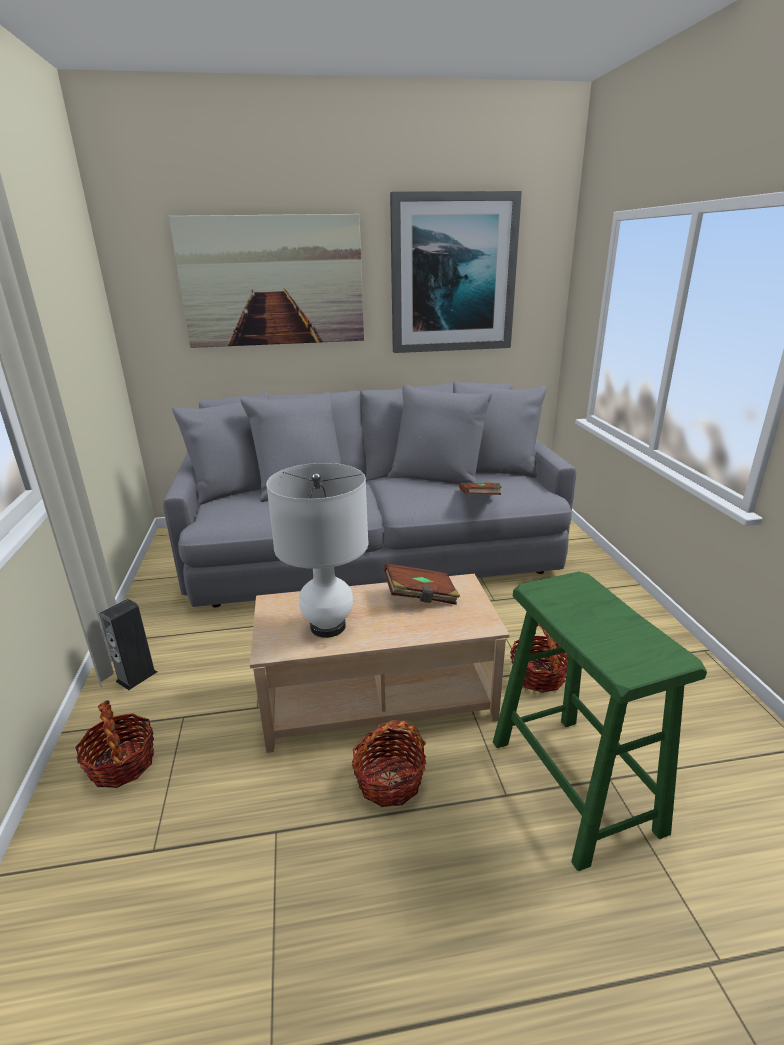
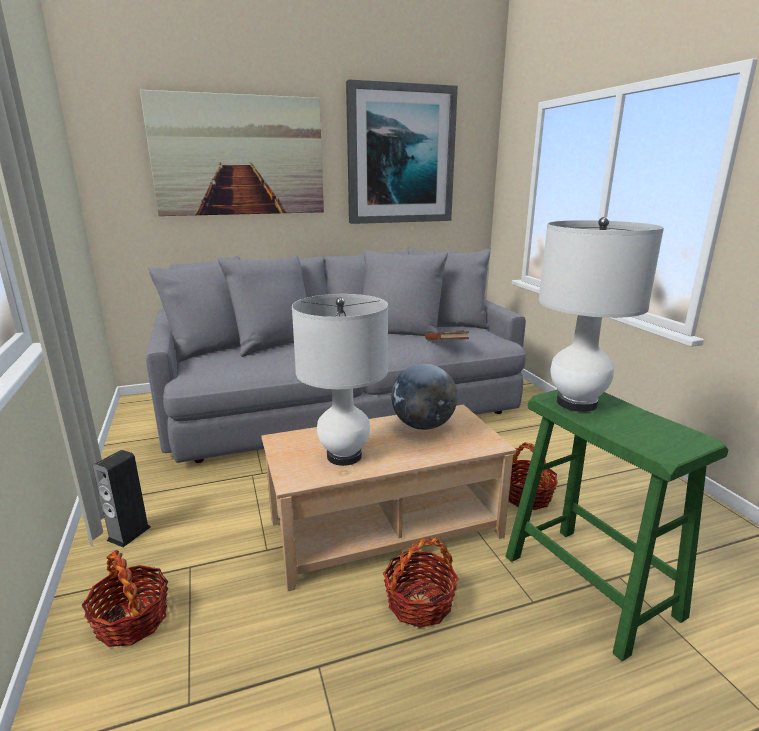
camera: 10 degrees left, 5 degrees down
(421, 597) = (423, 426): brown book -> globe
(561, 597) = (576, 403): none -> white table lamp

